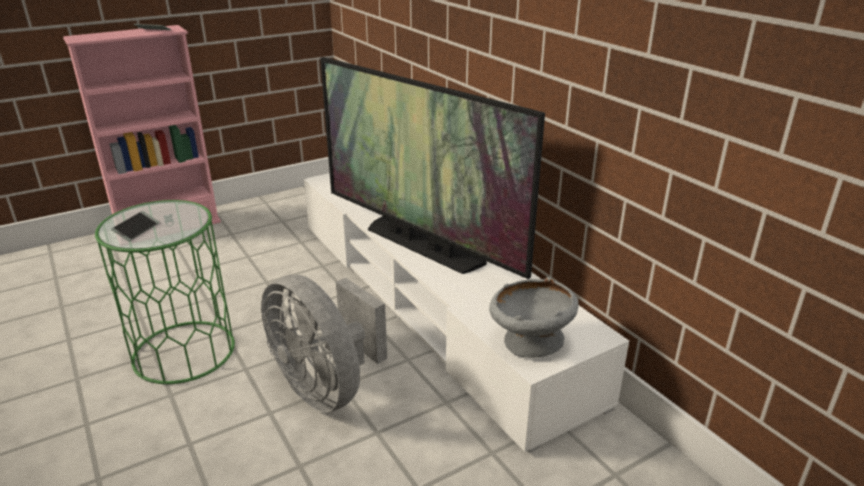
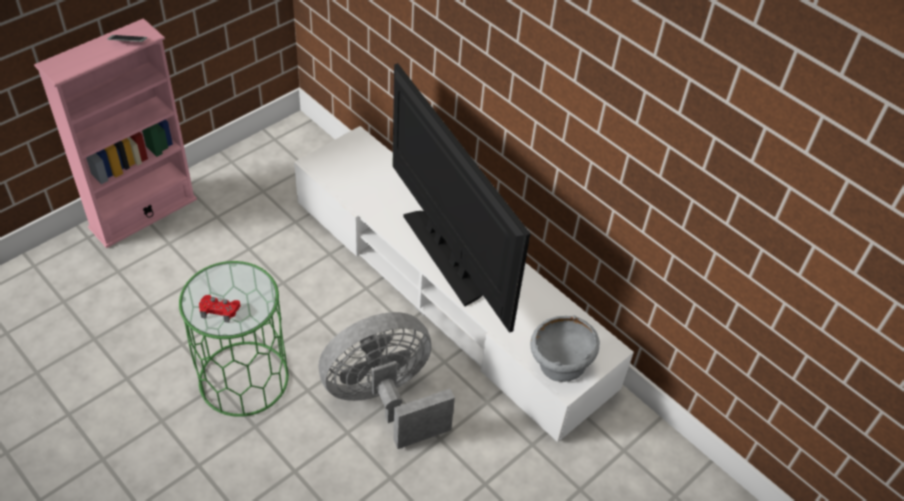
camera: 15 degrees left, 20 degrees up
(137, 230) = (219, 310): phone -> red game controller
(326, 387) = (385, 400): grey fan -> grey fan turned 120 degrees clockwise
(422, 245) = (444, 255): television -> television turned 150 degrees counterclockwise

